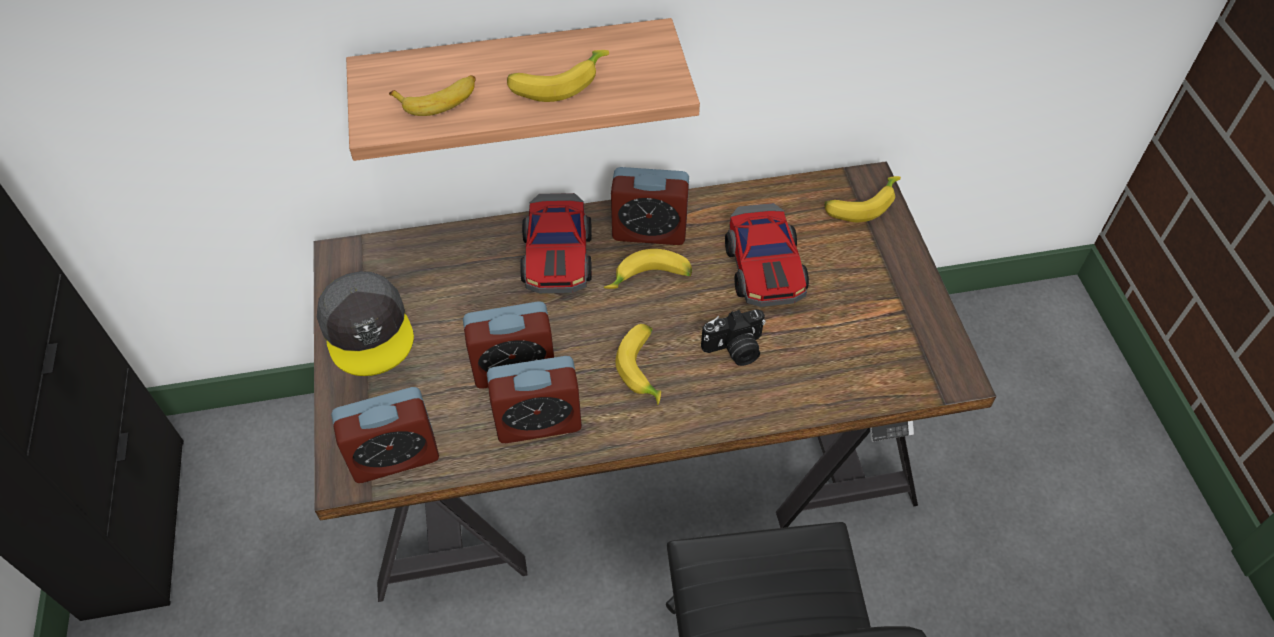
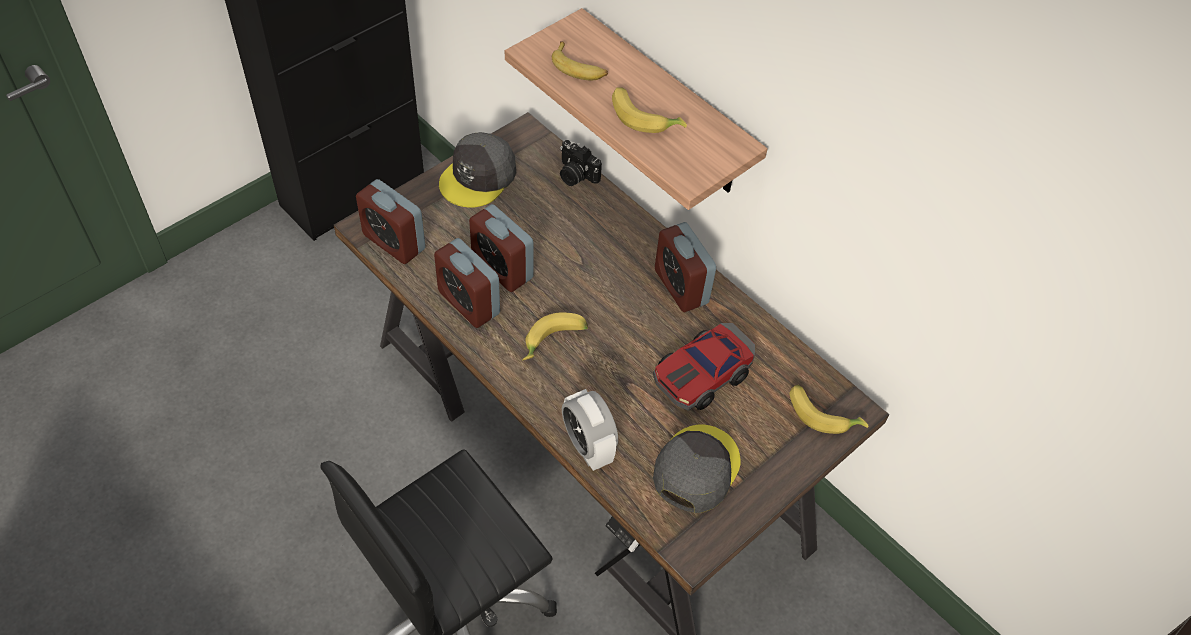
camera: 55 degrees right, 0 degrees up
(558, 256) = (615, 245): toy car -> none
(649, 280) = (634, 308): banana -> none
(735, 349) = (610, 389): camera -> camera (575, 175)
(793, 402) = (588, 446): none -> alarm clock
(868, 327) = (696, 469): none -> grey cap

